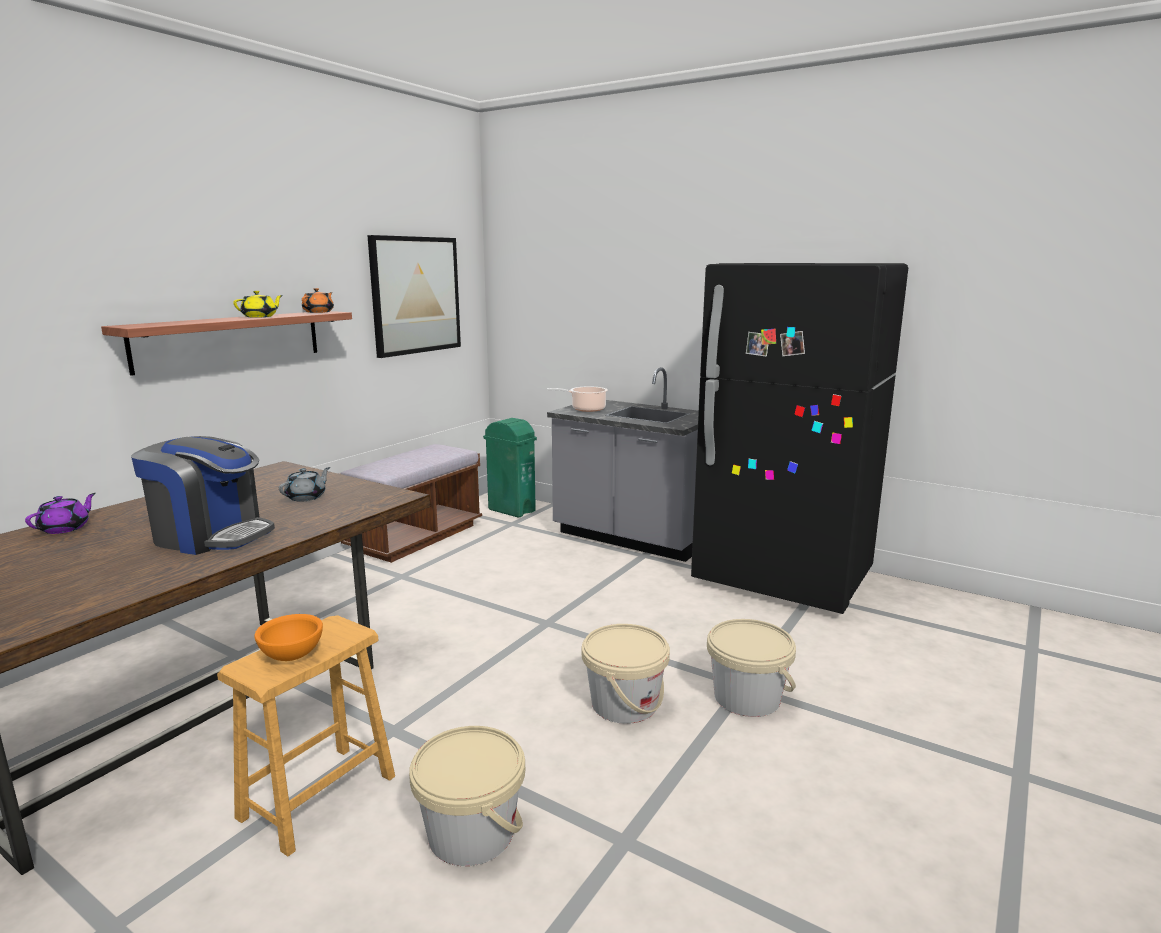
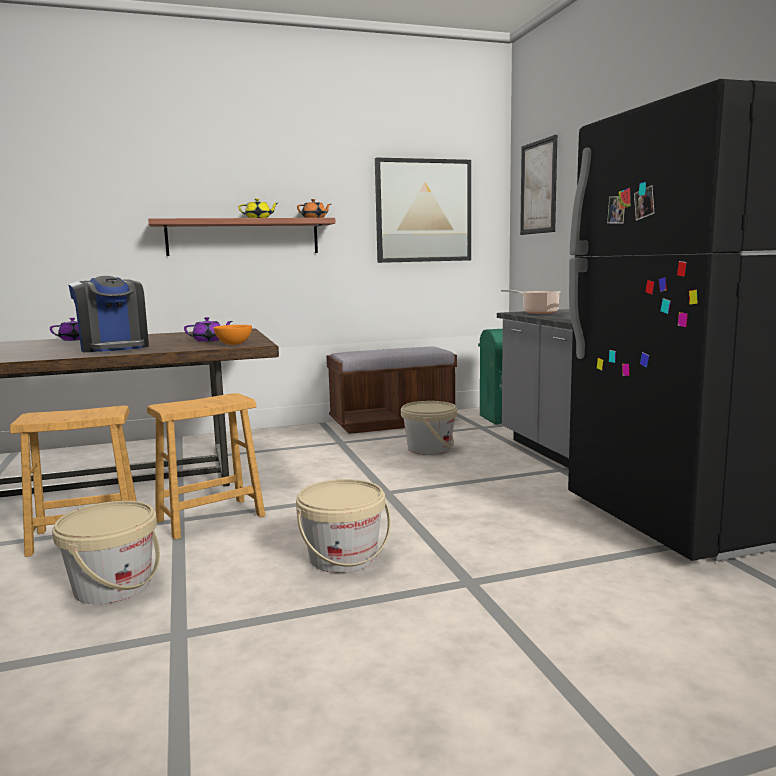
camera: 40 degrees right, 5 degrees down
(291, 655) = (61, 415): orange bowl -> orange bowl (234, 344)
(307, 497) = (209, 340): grey teapot -> purple teapot
(427, 714) = (210, 518): none -> brown stool
(533, 274) = (538, 187): none -> picture
(747, 697) = (455, 591): beige bucket -> beige bucket (429, 449)

